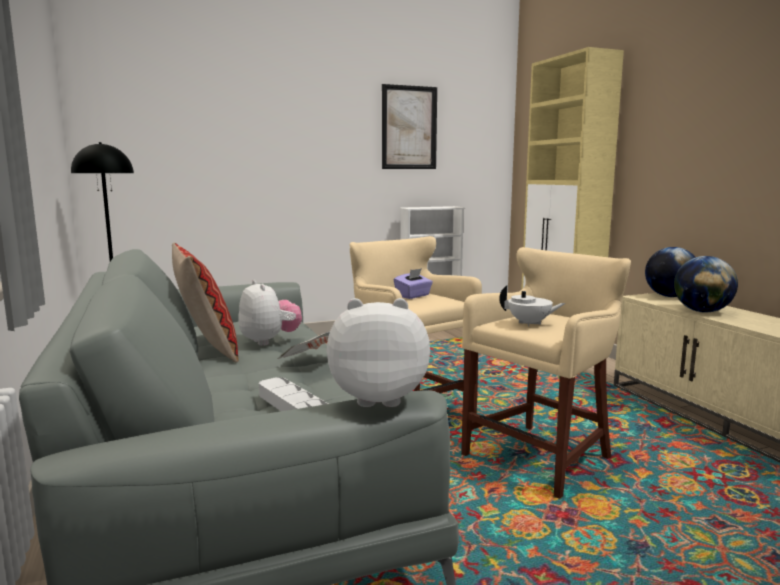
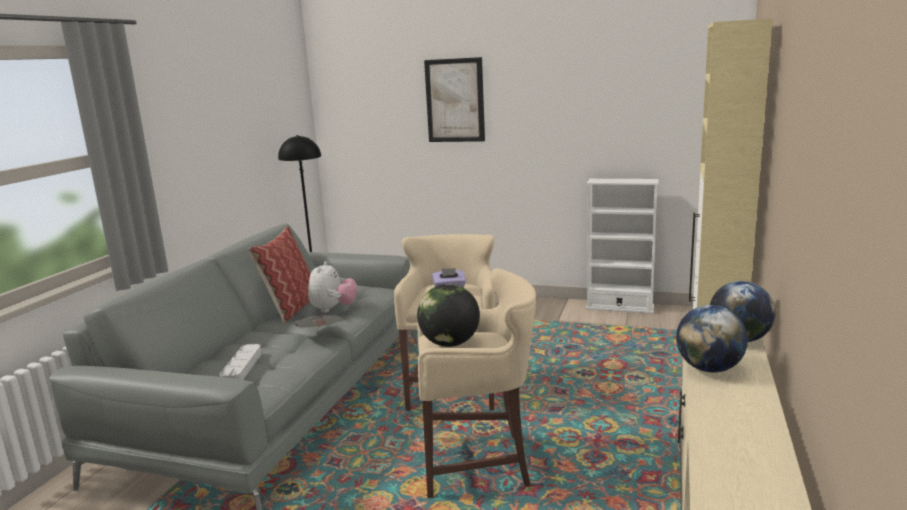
camera: 40 degrees right, 5 degrees up
(378, 398) = (210, 379): plush toy -> none
(409, 127) = (604, 93): picture -> picture (455, 100)
(529, 323) = (450, 343): white teapot -> globe

